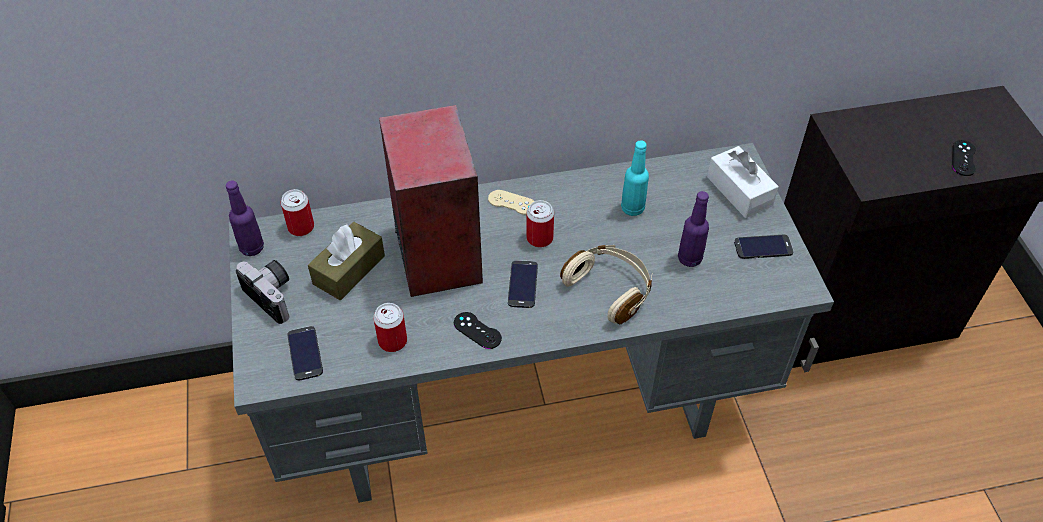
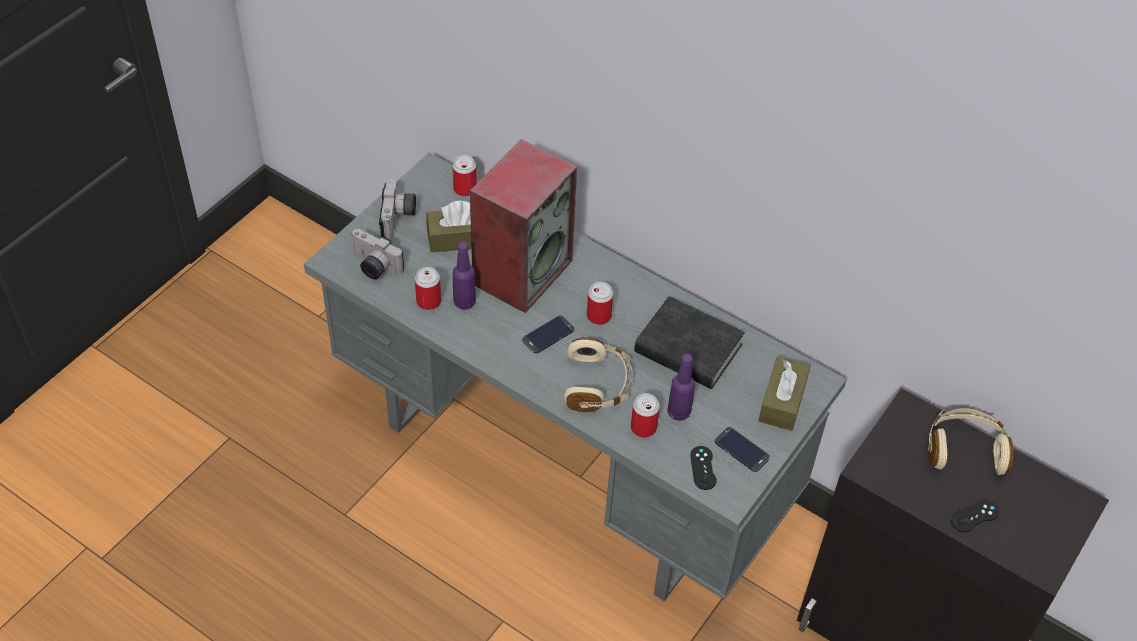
camera: 45 degrees right, 0 degrees up
(252, 248) = (422, 179): purple bottle -> purple bottle (464, 302)
(305, 353) = (373, 266): phone -> camera
(477, 330) = (483, 338): black game controller -> black game controller (703, 468)
(511, 202) = (613, 279): beige game controller -> none
(632, 208) = (688, 349): turquoise bottle -> black book
(683, 291) = (643, 427): none -> can
(739, 191) = (782, 401): white tissue box -> brown tissue box
(898, 121) = (965, 449): none -> beige headphones

